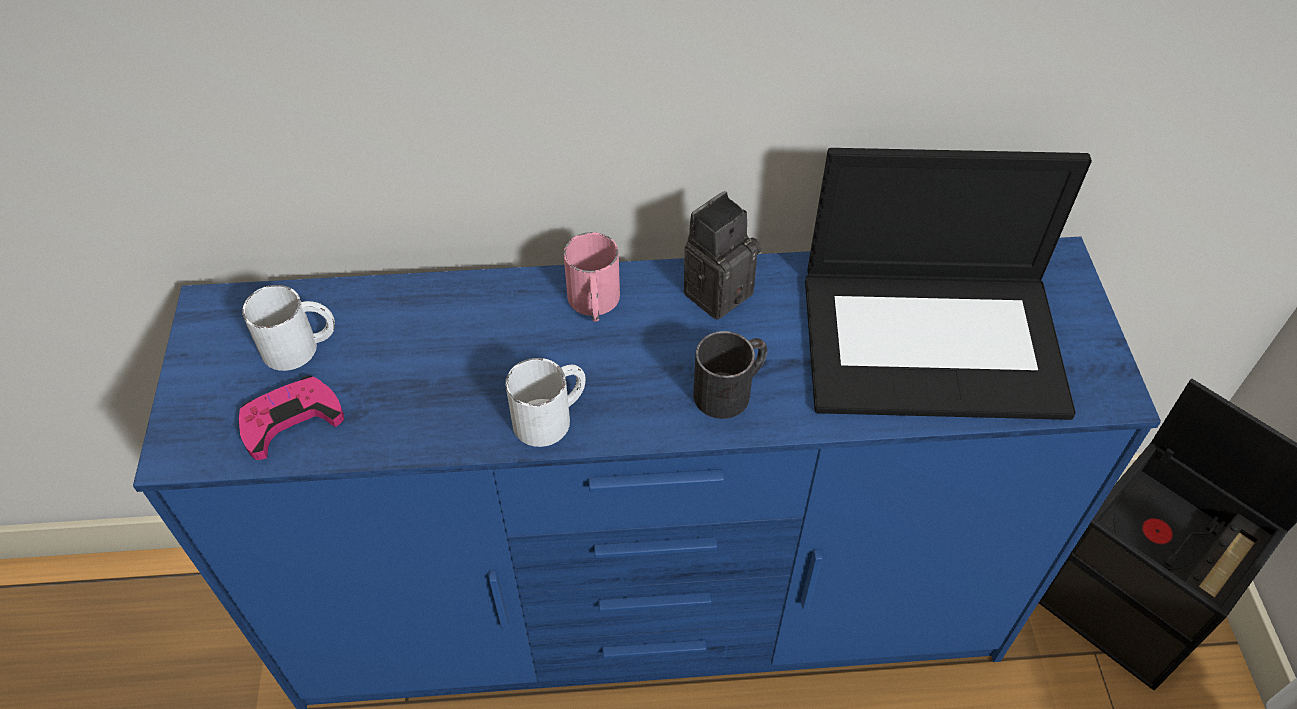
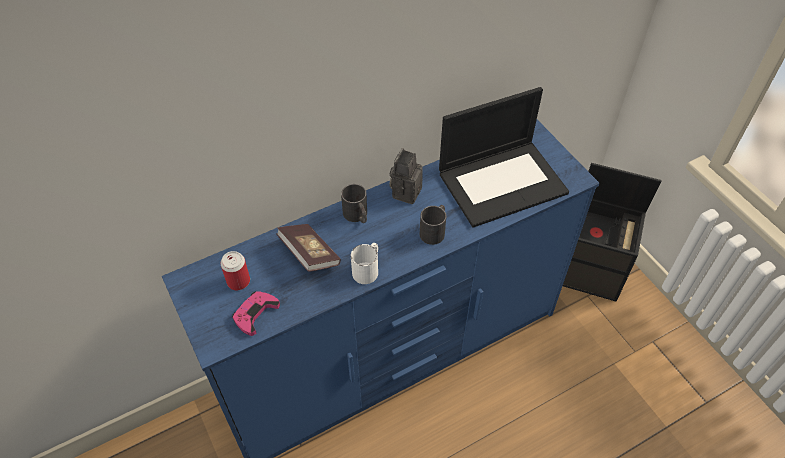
camera: 25 degrees left, 0 degrees up
(301, 346) = (238, 281): white mug -> can
(458, 345) = (309, 254): none -> book
(594, 304) = (357, 216): pink mug -> black mug

